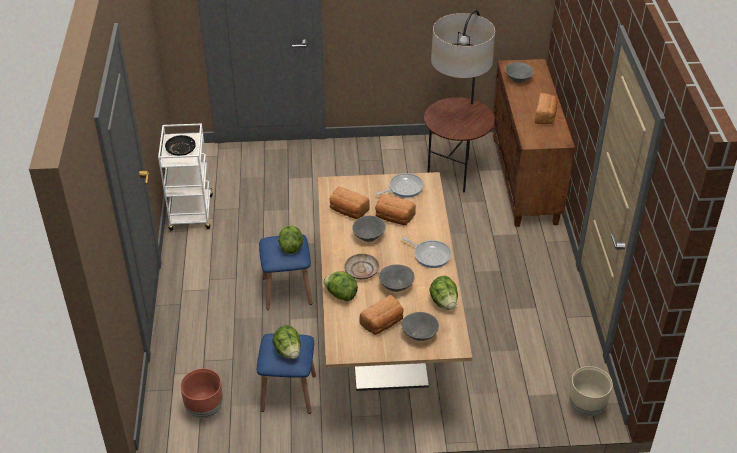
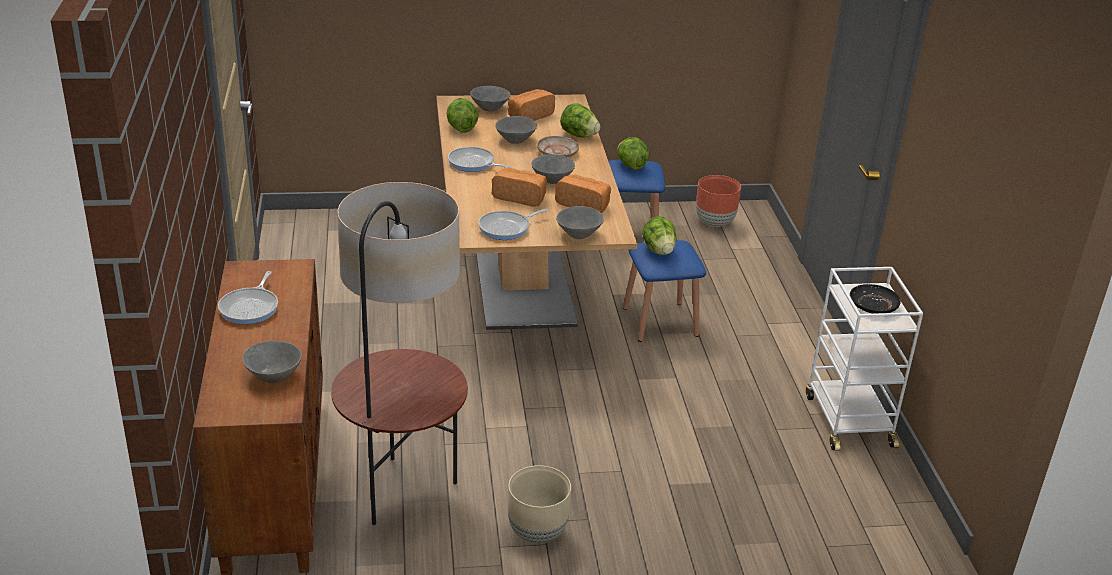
camera: 175 degrees right, 10 degrees down
(356, 183) = (578, 234): none -> grey bowl
(545, 116) = (251, 308): bread -> frying pan
(586, 407) = (300, 220): beige planter -> beige planter (538, 532)

